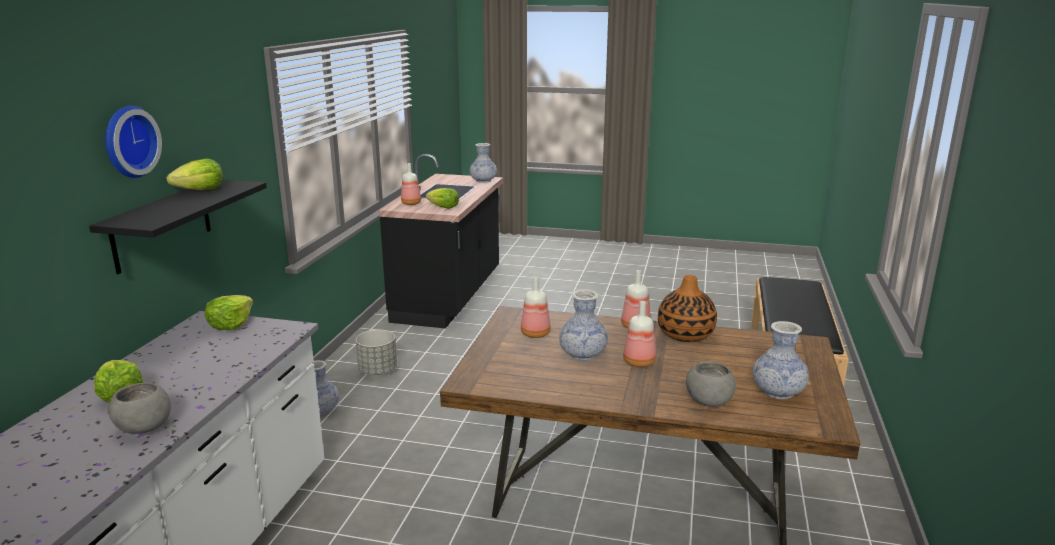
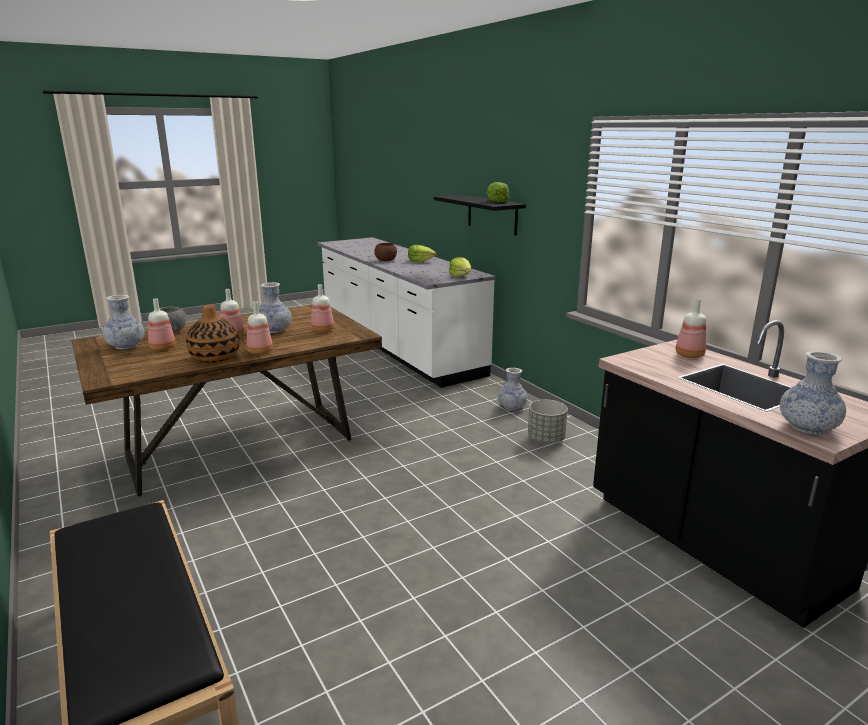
camera: 135 degrees right, 0 degrees up
(127, 141) = (485, 160): wall clock -> none
(143, 428) = (385, 260): grey bowl -> brown bowl
(443, 207) = (647, 362): lettuce -> none
(733, 370) = (163, 348): none -> bottle

